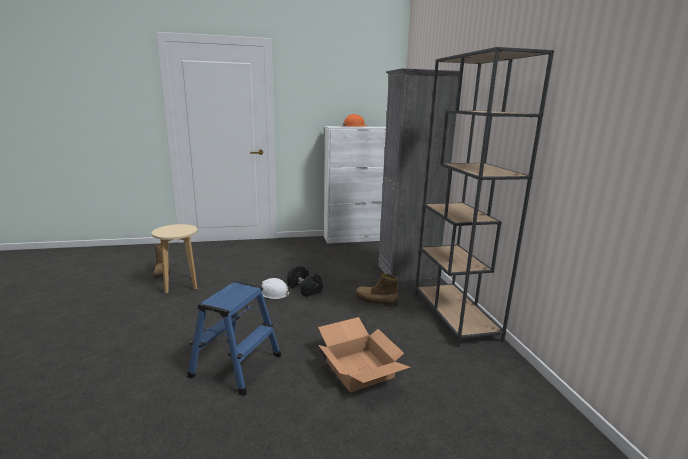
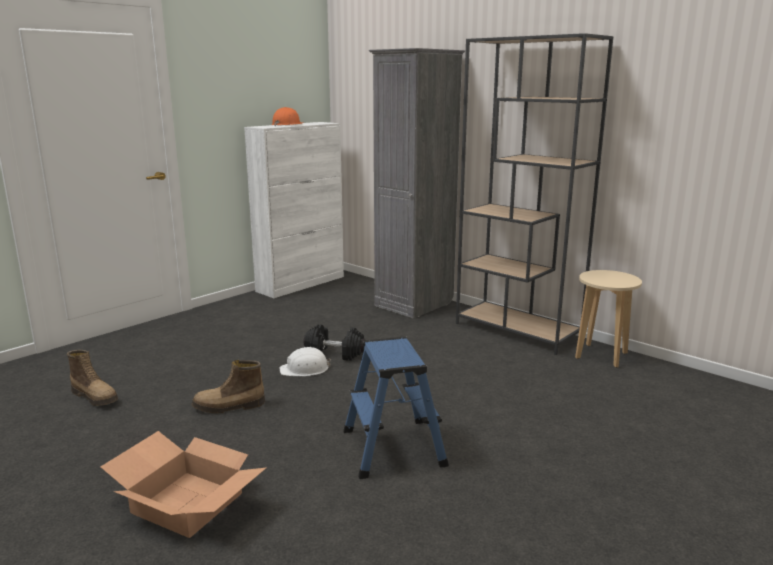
camera: 35 degrees left, 0 degrees up
(181, 285) = (159, 401): beige stool -> beige stool (601, 355)
(358, 369) = (508, 402): cardboard box -> cardboard box (185, 503)
(375, 301) = (429, 341): boot -> boot (229, 407)

